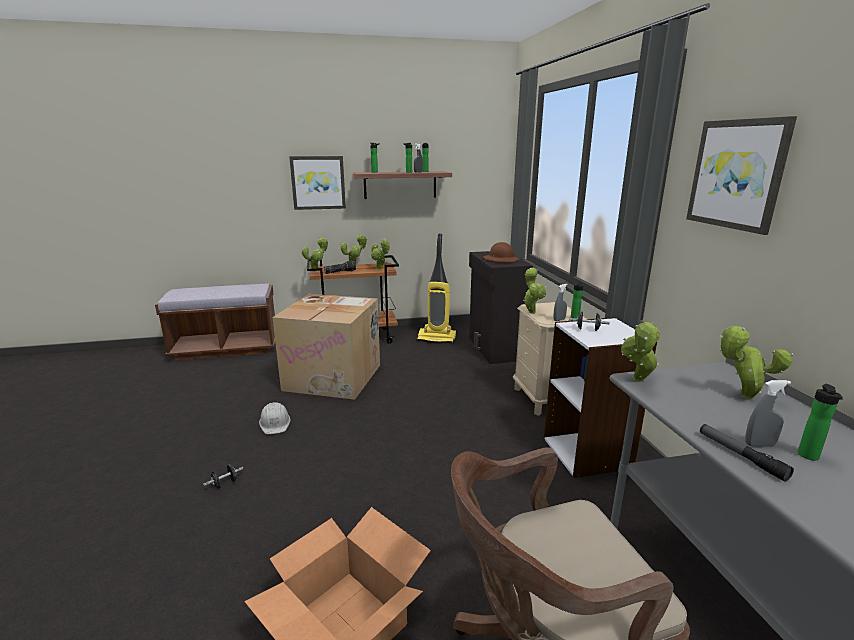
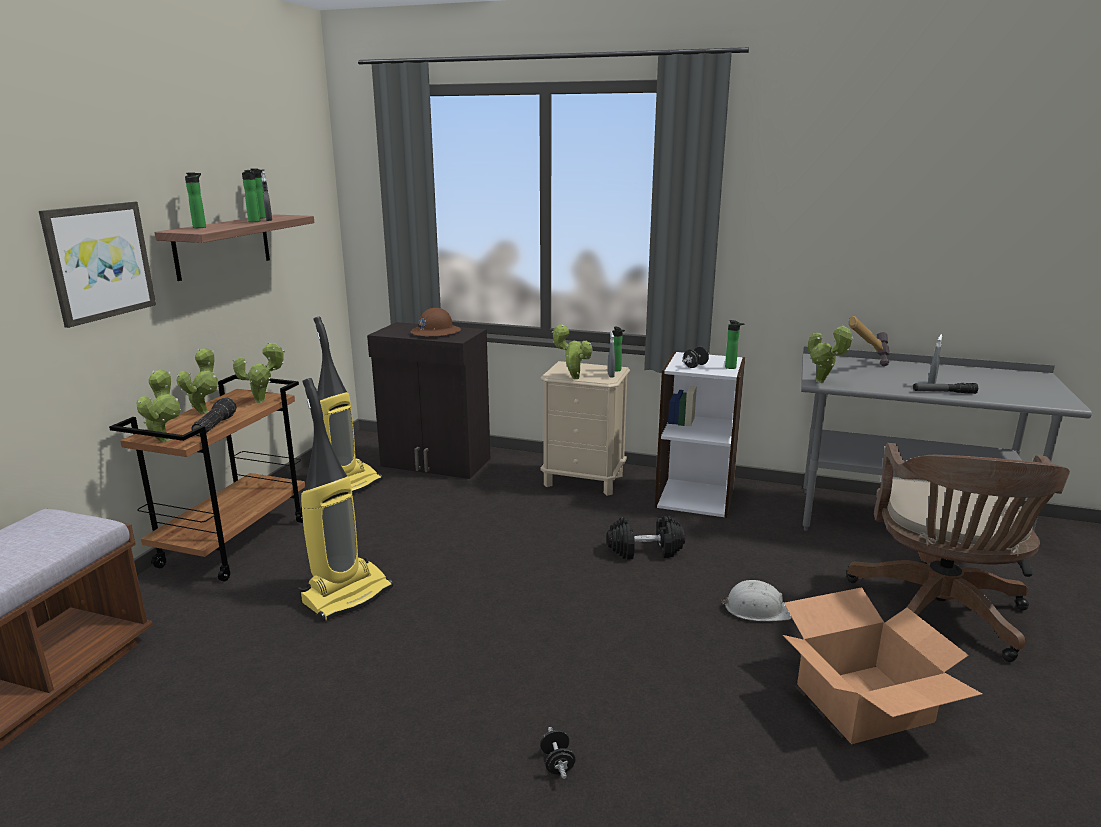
camera: 60 degrees left, 0 degrees up
(275, 423) = (427, 683): white hard hat -> white hard hat (756, 609)
(334, 377) = (346, 595): cardboard box -> vacuum cleaner
(473, 451) = (645, 551): none -> black dumbbell
(737, 174) = (785, 196): picture -> none
(742, 396) = (863, 367): potted plant -> hammer
(809, 457) = (948, 380): bottle -> bottle (732, 368)

